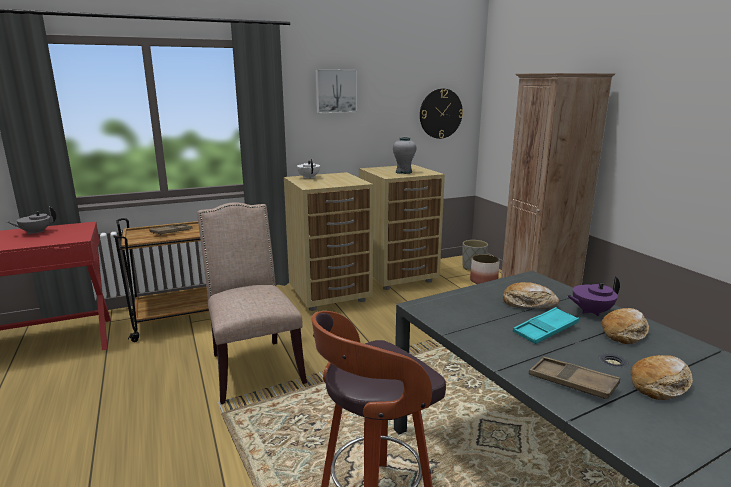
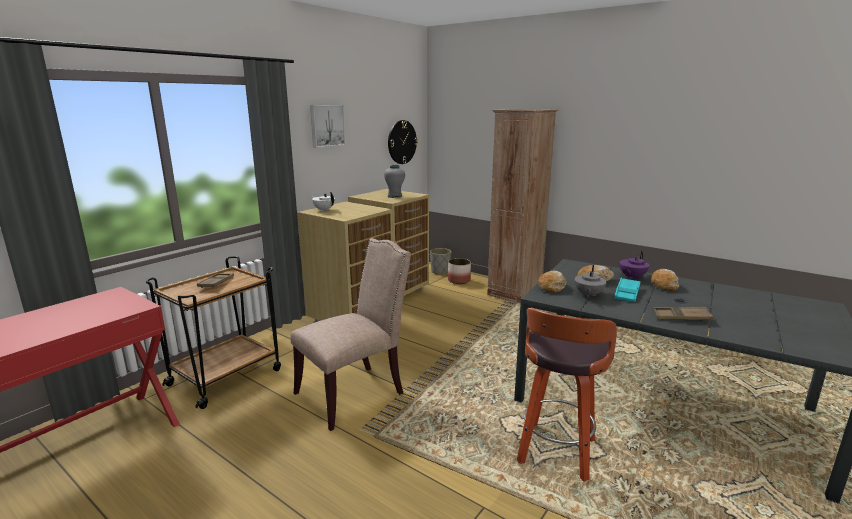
camera: 30 degrees left, 0 degrees up
(35, 232) = (66, 311): grey teapot -> grey teapot (588, 295)
(253, 366) = (354, 393): beige chair -> beige chair turned 105 degrees clockwise
(660, 385) = (716, 307): bread -> bread (552, 286)

